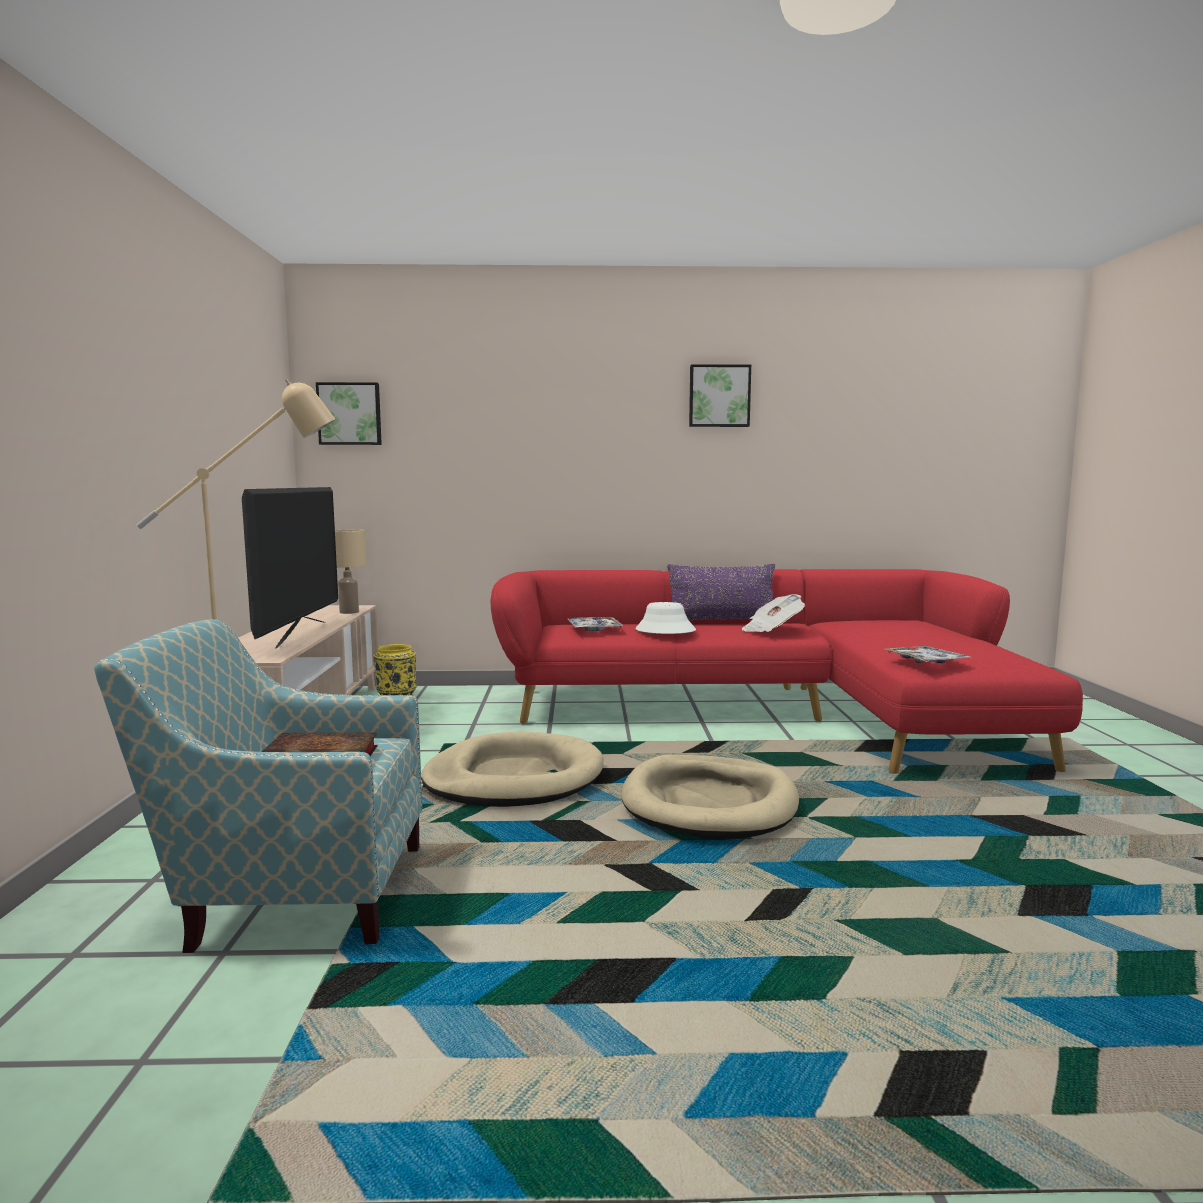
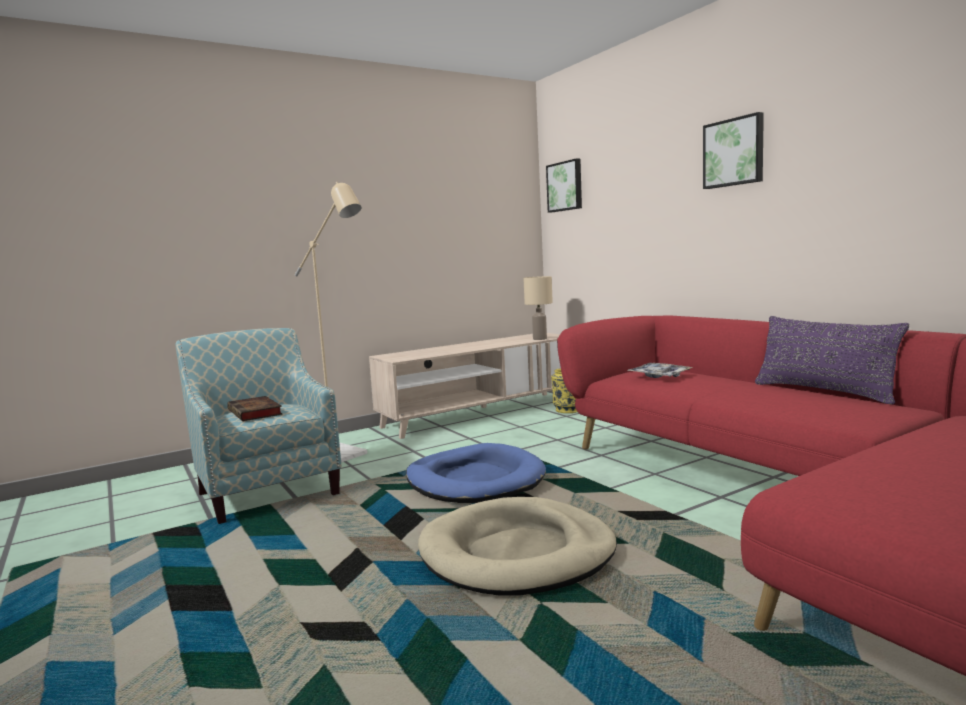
camera: 60 degrees right, 0 degrees up
(300, 634) = (462, 349): television -> none
(514, 778) = (475, 480): beige dog bed -> blue dog bed
(665, 630) = (711, 388): white hat -> none
(719, 396) = (869, 103): picture -> picture (734, 152)
(772, 630) = (832, 408): newspaper -> none
(926, 662) = (838, 486): tray -> none

